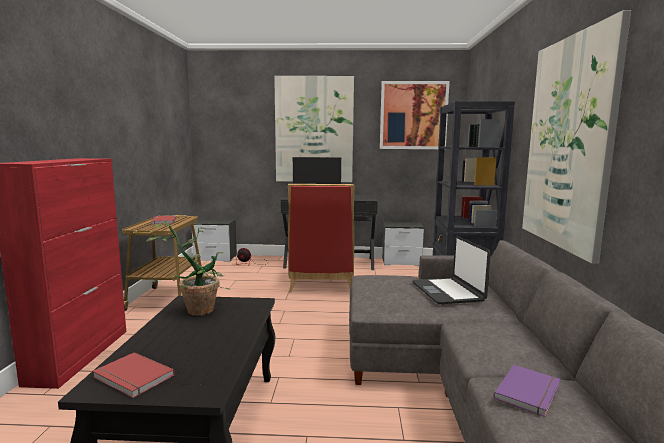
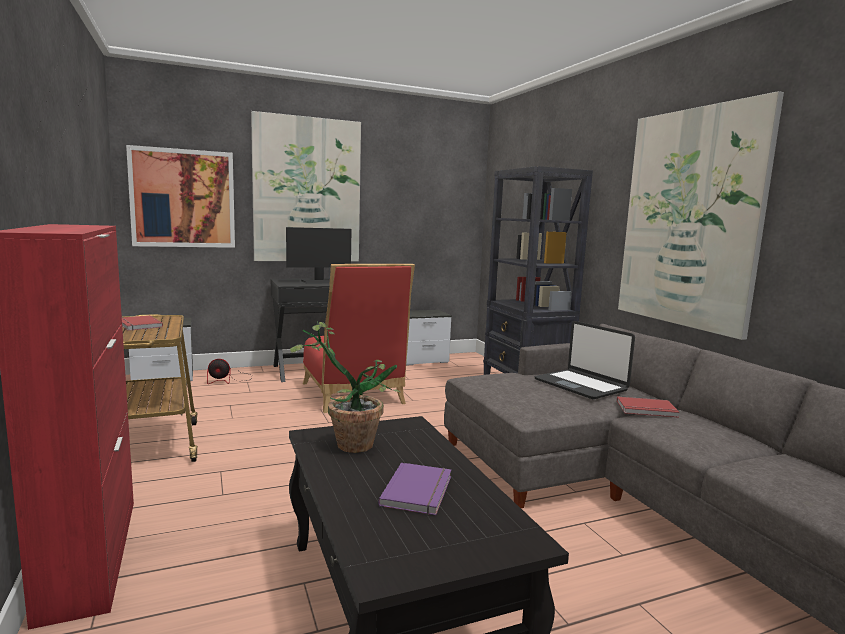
camera: 25 degrees left, 0 degrees up
(132, 377) = (409, 546): red book -> red book (647, 410)
(413, 115) = (431, 178): picture -> picture (183, 198)
(530, 392) = (780, 470): purple book -> purple book (419, 491)

